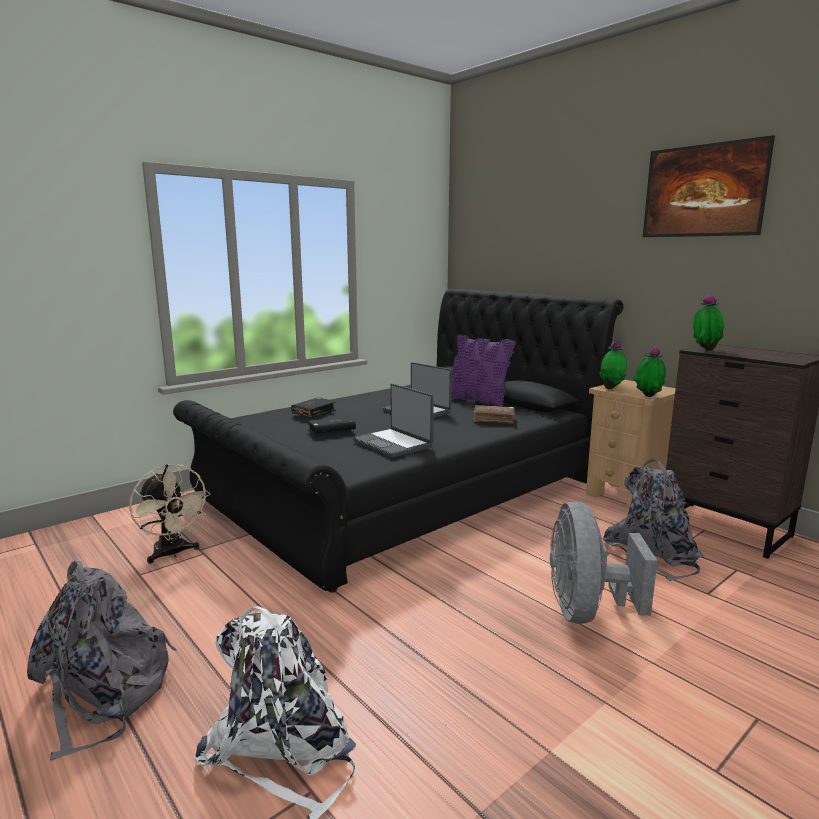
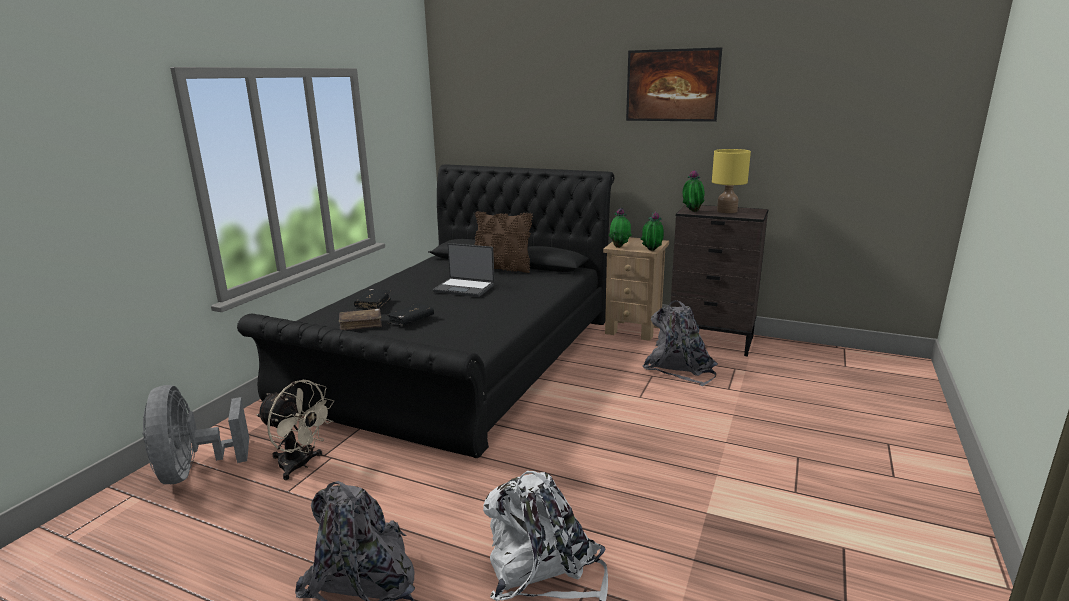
camera: 25 degrees left, 5 degrees up
(393, 444) = (479, 322): laptop -> none
(478, 401) = (502, 269): purple pillow -> brown pillow
(493, 419) = (534, 285): brown book -> brown book (361, 324)
(586, 611) = (666, 420): grey fan -> grey fan (195, 470)
(757, 353) = (726, 211): none -> yellow table lamp

